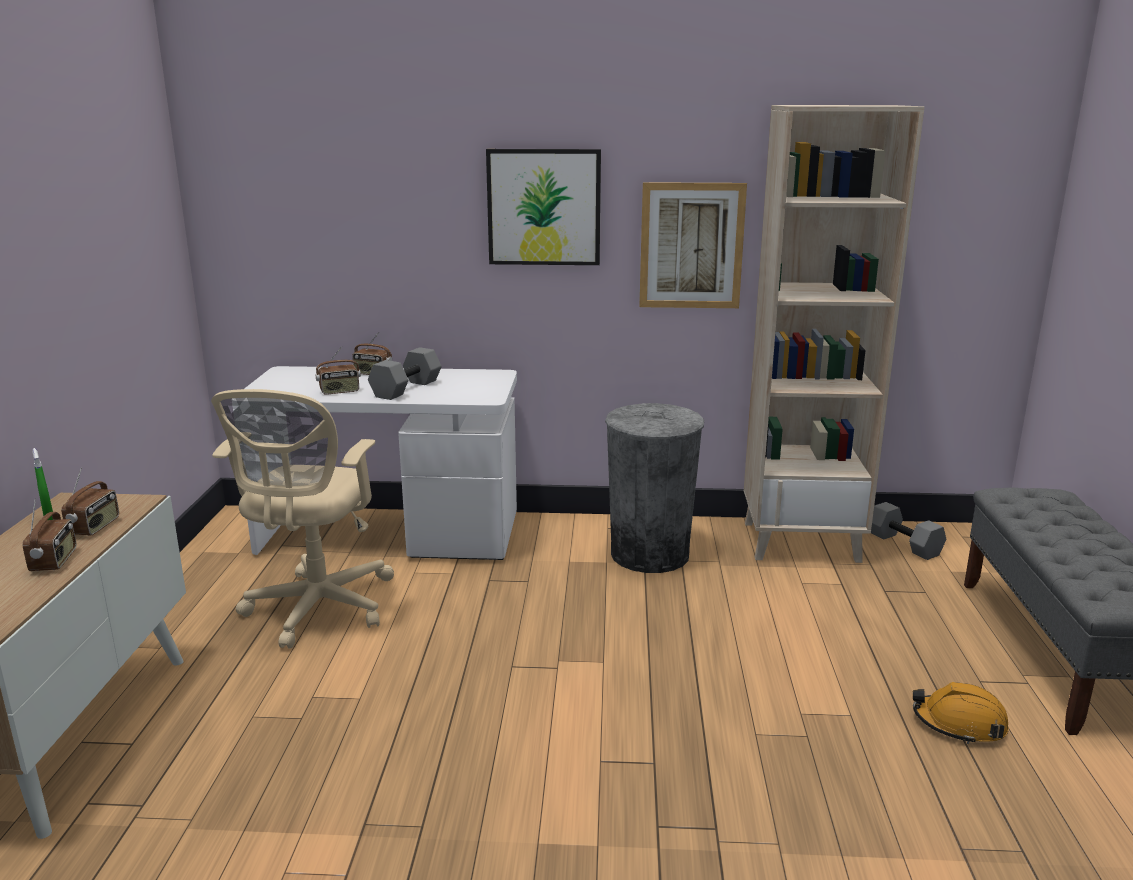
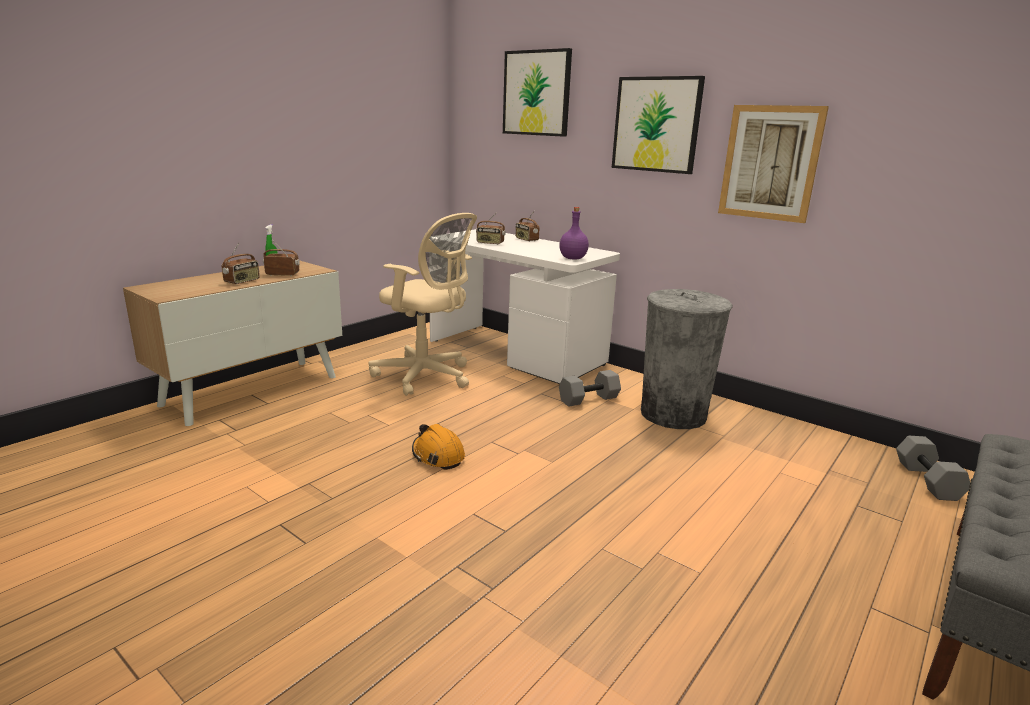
camera: 35 degrees right, 0 degrees up
(95, 527) = (282, 274): radio -> radio turned 135 degrees counterclockwise
(317, 610) = (426, 376): beige office chair -> beige office chair turned 105 degrees counterclockwise
(351, 168) = (536, 93): none -> picture
(406, 388) = (530, 248): grey dumbbell -> grey dumbbell (588, 399)
(484, 393) = (573, 258): none -> purple bottle
(801, 541) = (819, 446): beige bookcase -> none
(959, 724) = (800, 626): orange hard hat -> orange hard hat (438, 455)

